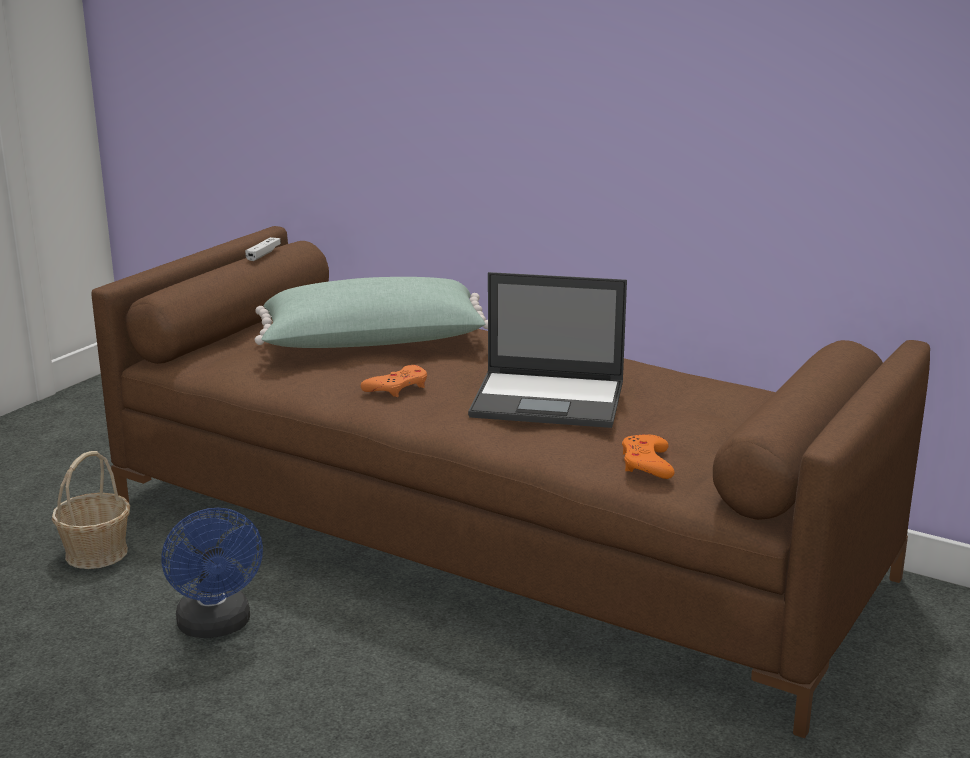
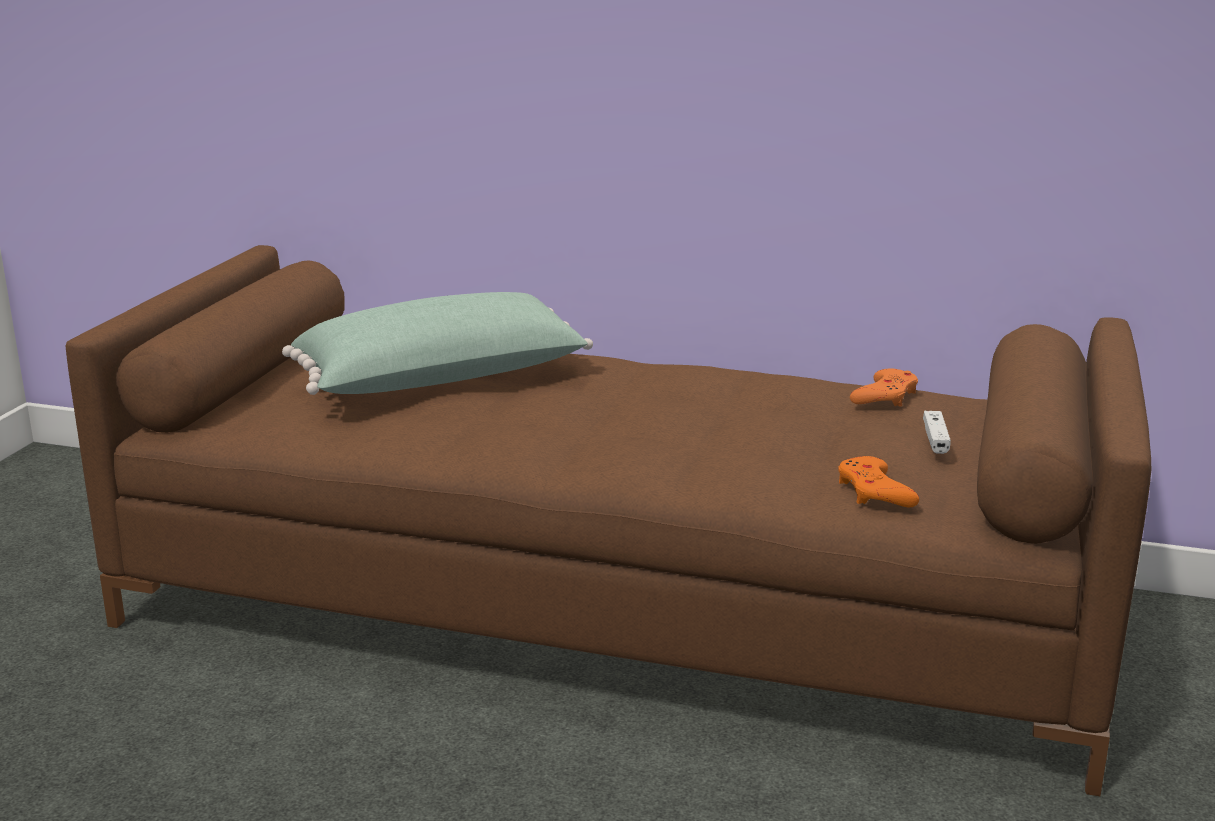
camera: 15 degrees left, 0 degrees up
(97, 553) = (111, 695): basket -> none
(216, 627) = (323, 771): blue fan -> none
(263, 254) = (269, 280): white game controller -> white game controller (935, 439)
(397, 387) = (513, 431): orange game controller -> orange game controller (885, 396)
(550, 400) = (709, 427): laptop -> none

